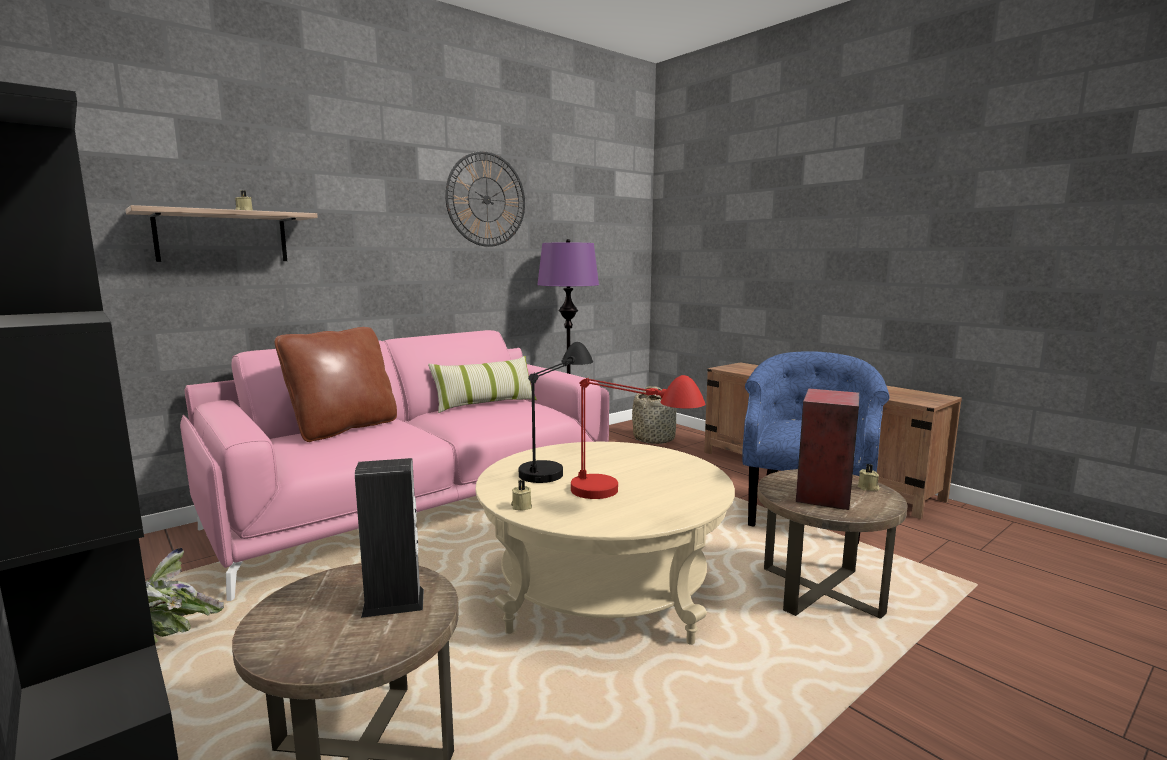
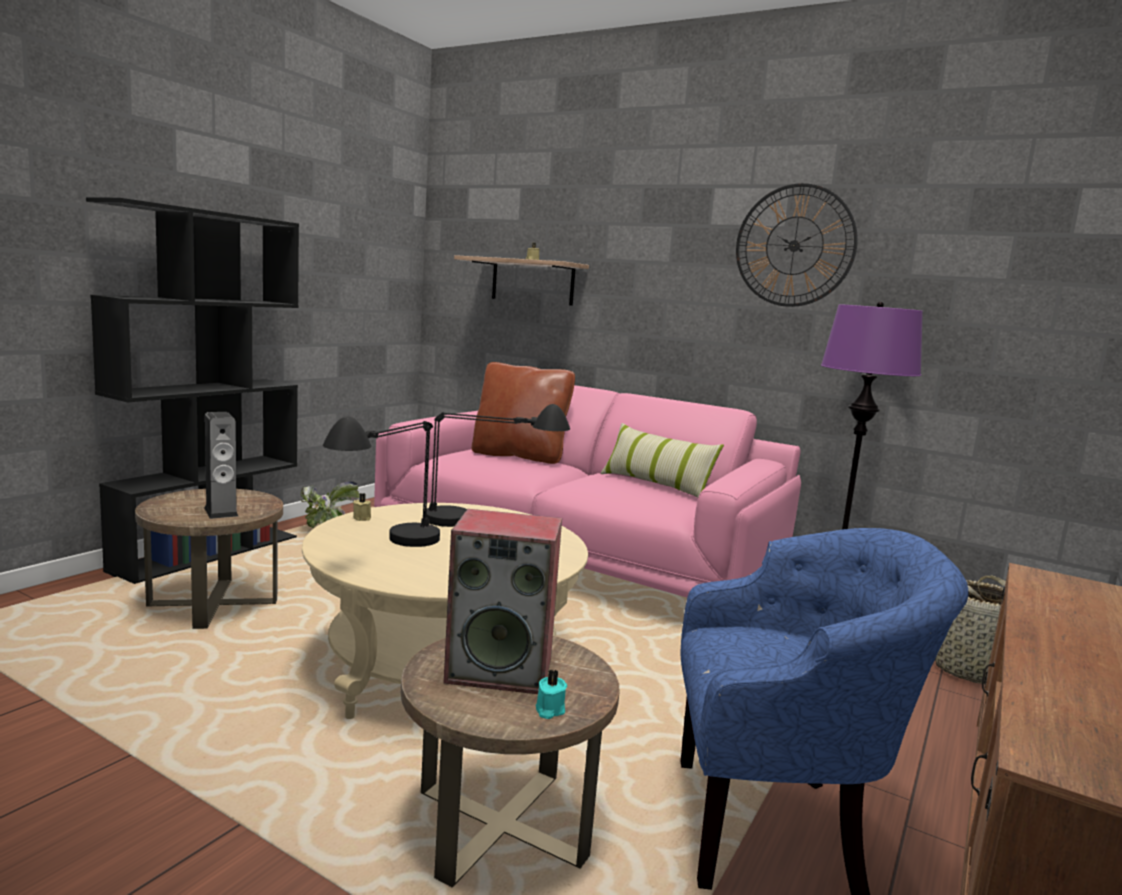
camera: 70 degrees right, 0 degrees up
(627, 501) = (387, 550): red table lamp -> black table lamp
(868, 488) = (549, 710): beige candle -> turquoise candle

